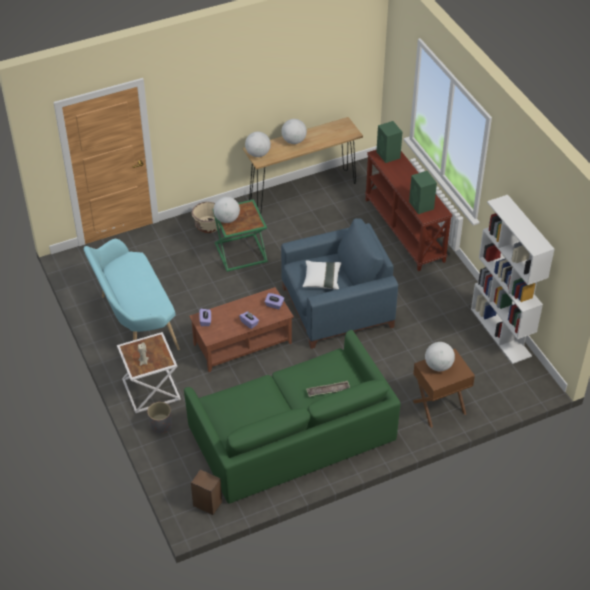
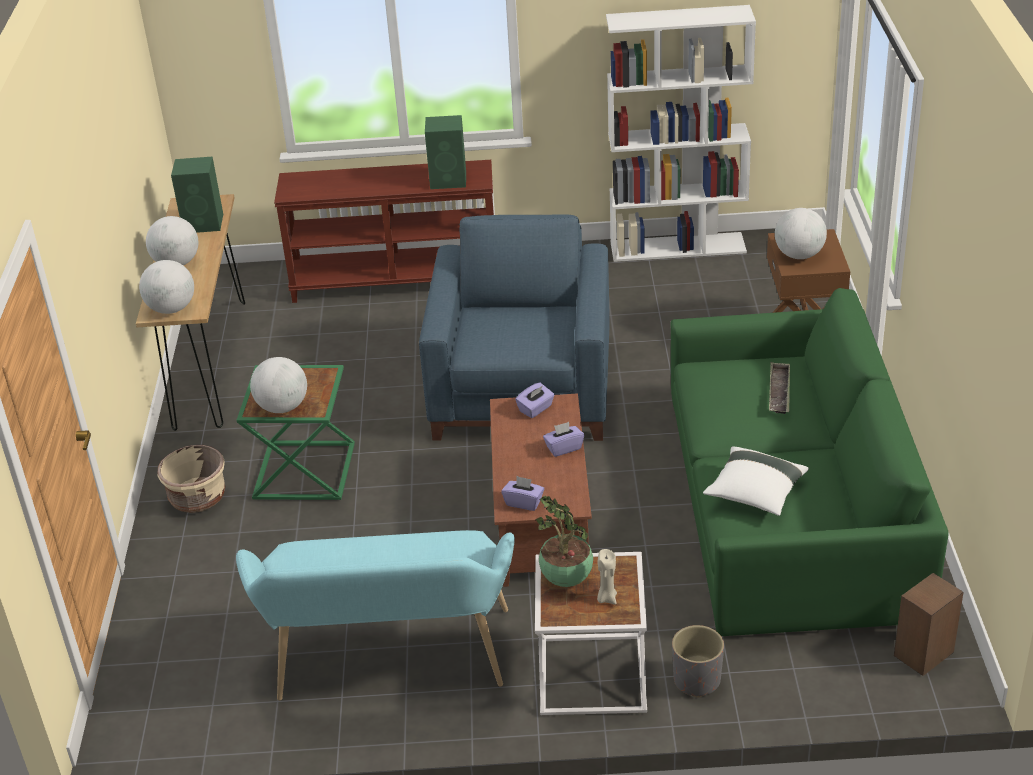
camera: 65 degrees left, 10 degrees down
(150, 346) = (568, 580): none -> potted plant
(322, 280) = (525, 332): white pillow -> white pillow (755, 493)
(388, 155) = (302, 184): green speaker -> green speaker (204, 223)

